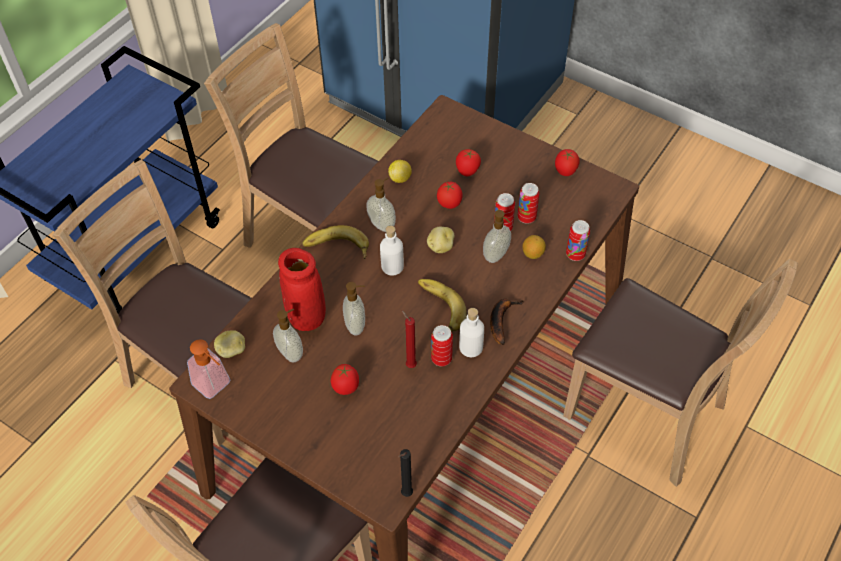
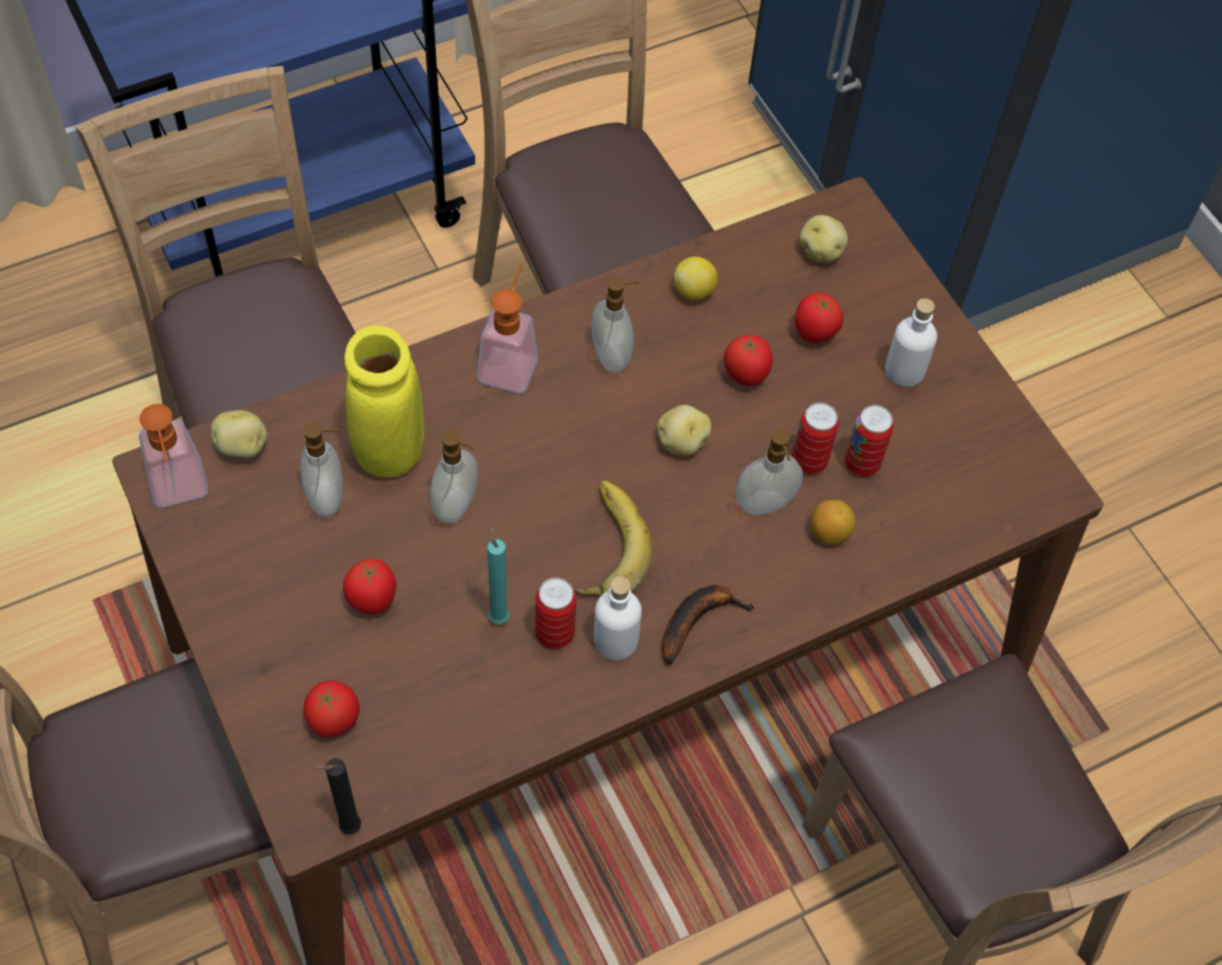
camera: 25 degrees right, 5 degrees up
(306, 316) = (390, 449): red vase -> yellow vase
(336, 249) = (511, 361): banana -> soap dispenser
(392, 266) = (580, 436): white bottle -> white bottle (904, 370)
(409, 364) = (497, 616): red candle -> turquoise candle
(445, 134) = (821, 251): none -> potato
(565, 172) = (985, 416): tomato -> tomato (334, 721)
(575, 254) = (902, 572): can -> none

